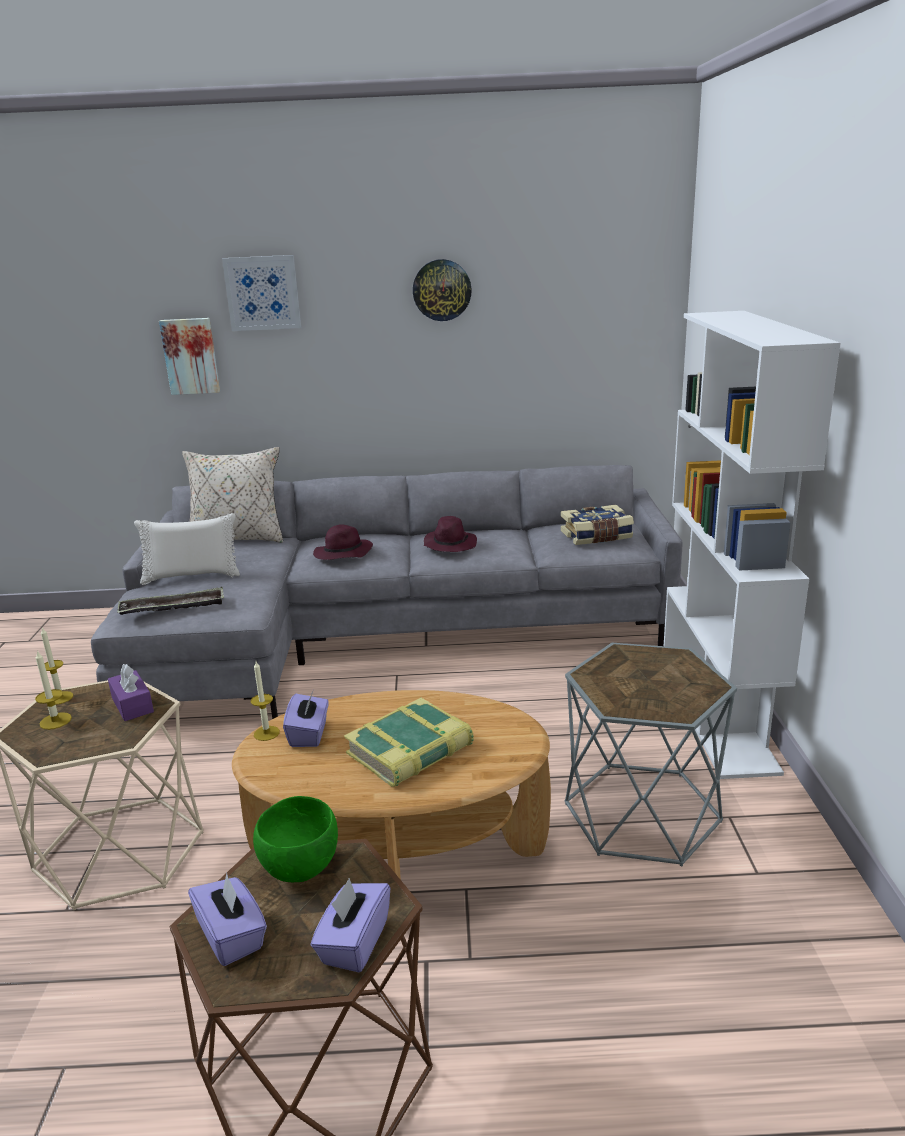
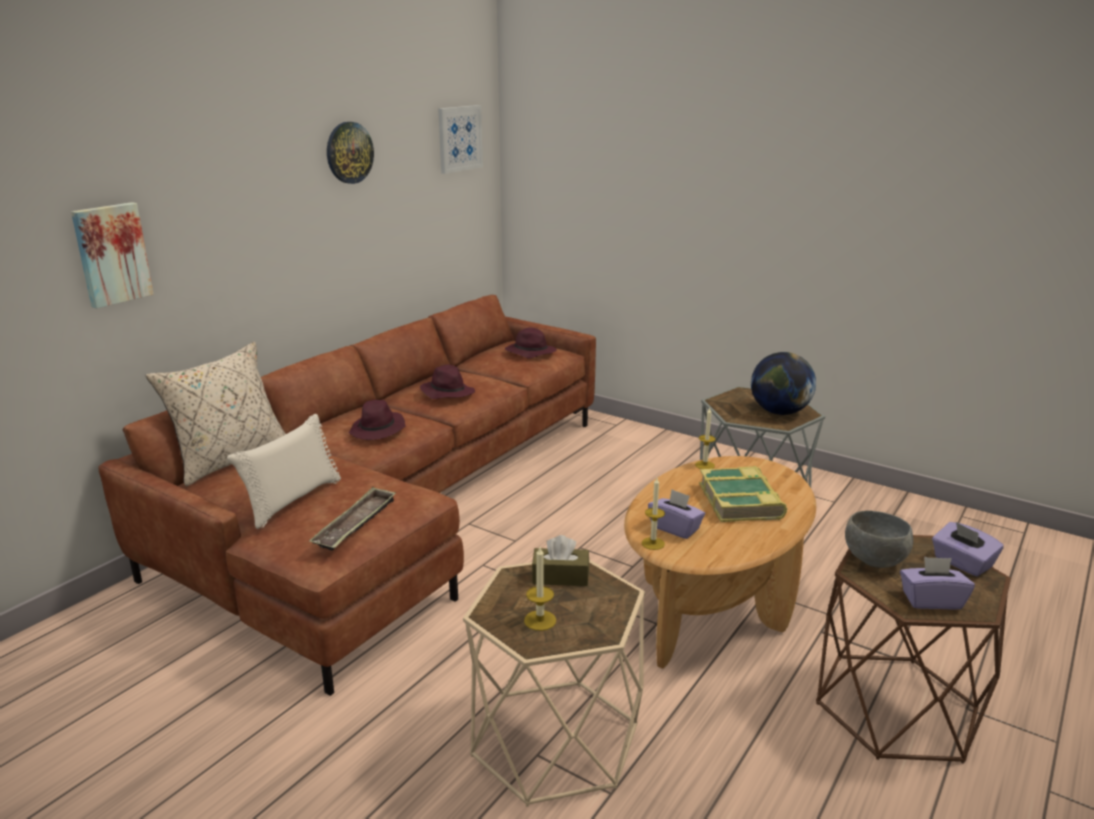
camera: 55 degrees left, 0 degrees up
(60, 698) = (493, 611): candle -> candle (705, 465)
(132, 705) = (560, 577): purple tissue box -> brown tissue box
(262, 293) = (189, 167): picture -> picture (459, 138)
(299, 868) = (874, 561): green bowl -> grey bowl
(384, 636) = (395, 506): grey sofa -> brown sofa
(597, 536) = (530, 353): book -> purple hat
(651, 694) = (779, 412): none -> globe
(717, 715) = (684, 446): white bookcase -> none

